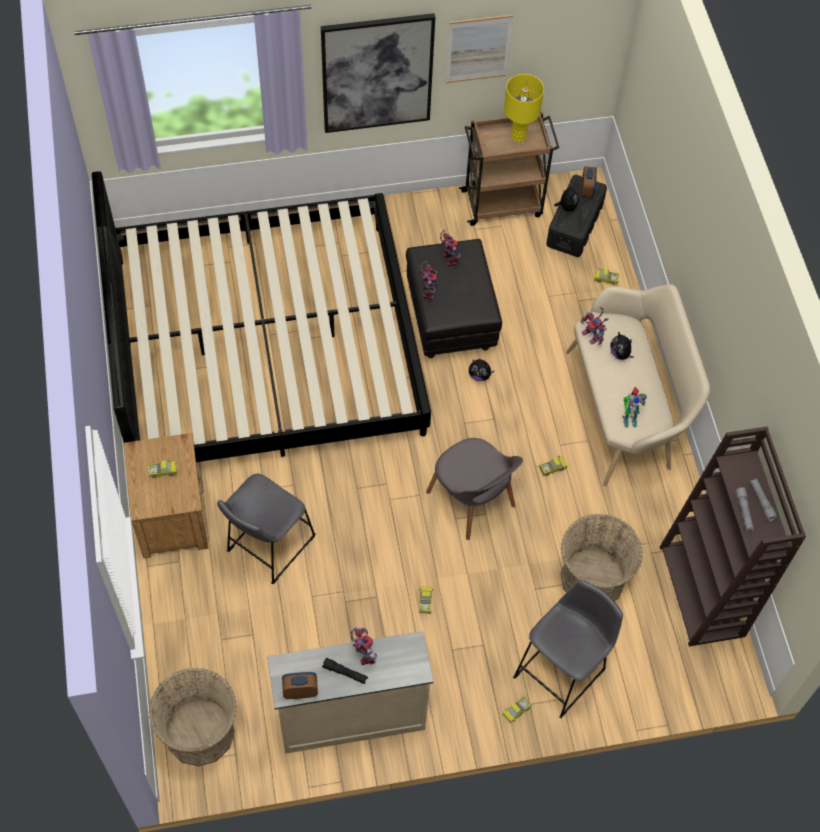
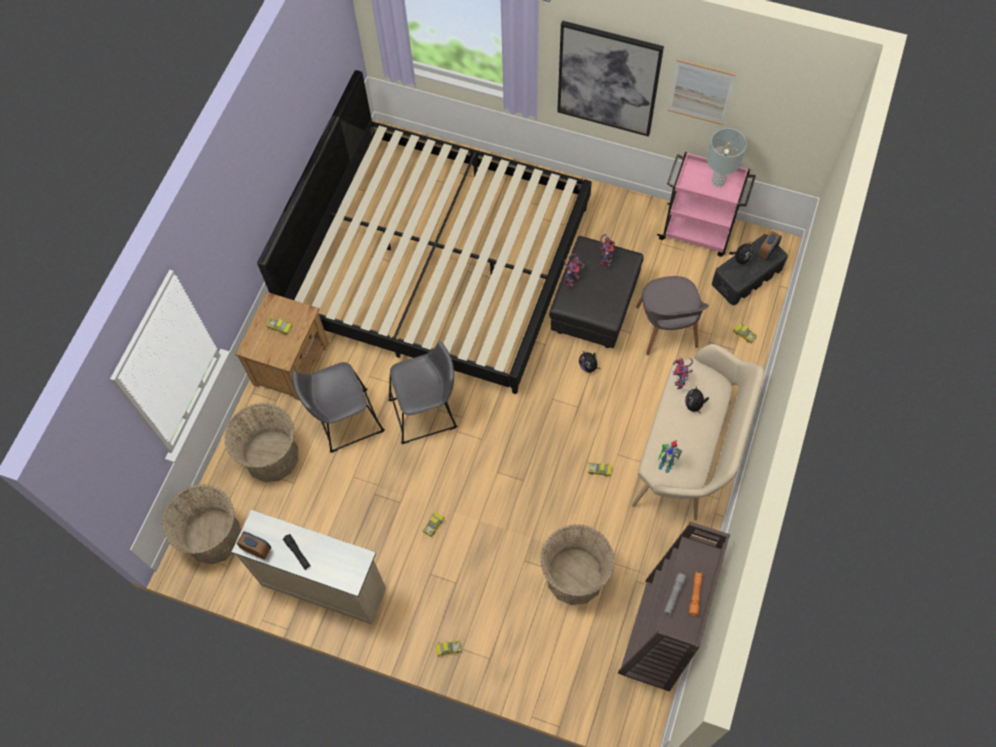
camera: 35 degrees right, 5 degrees up
(210, 619) = (271, 456): none -> basket
(362, 653) = (319, 544): toy robot -> none
(472, 501) = (518, 465): grey chair -> grey chair (666, 328)
(503, 203) = (698, 232): brown cart -> pink cart
(518, 136) = (718, 181): yellow table lamp -> grey table lamp
(563, 670) = (504, 637): grey stool -> grey stool (427, 413)
(761, 501) = (695, 594): grey flashlight -> orange flashlight

